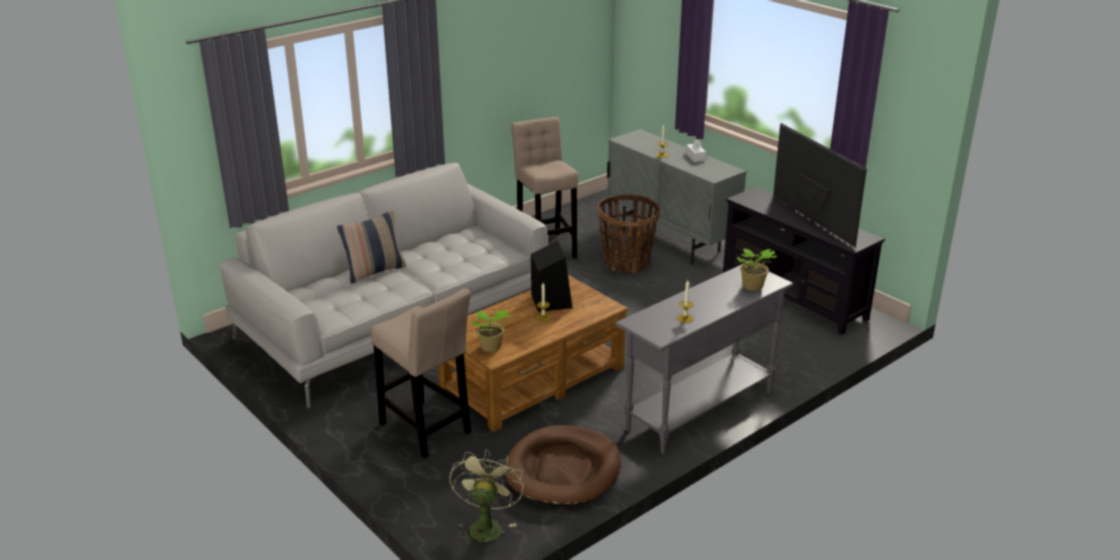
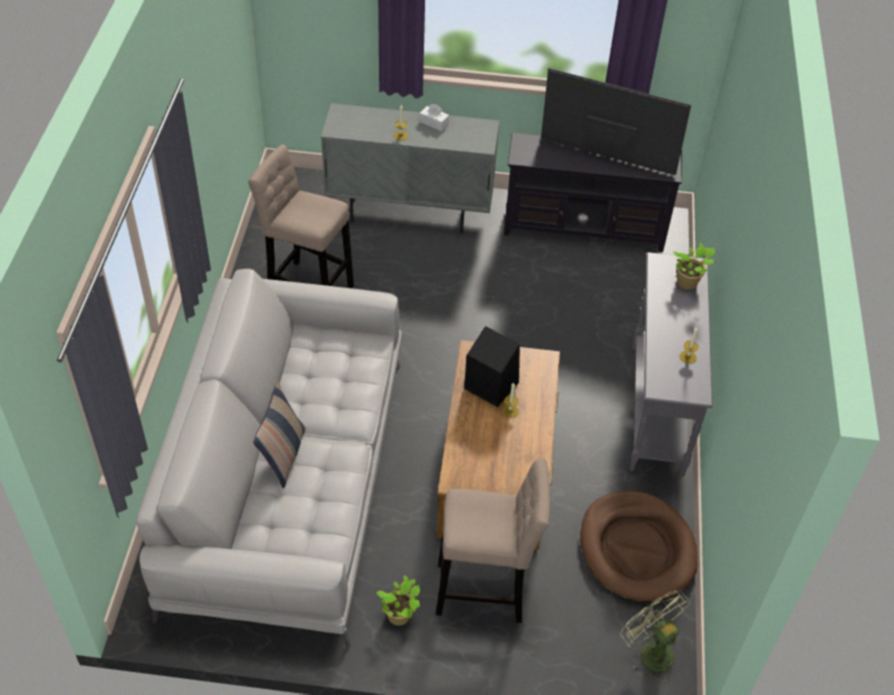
camera: 45 degrees left, 20 degrees up
(491, 348) = (515, 480): potted plant -> potted plant (400, 617)
(626, 262) = (404, 265): basket -> none

